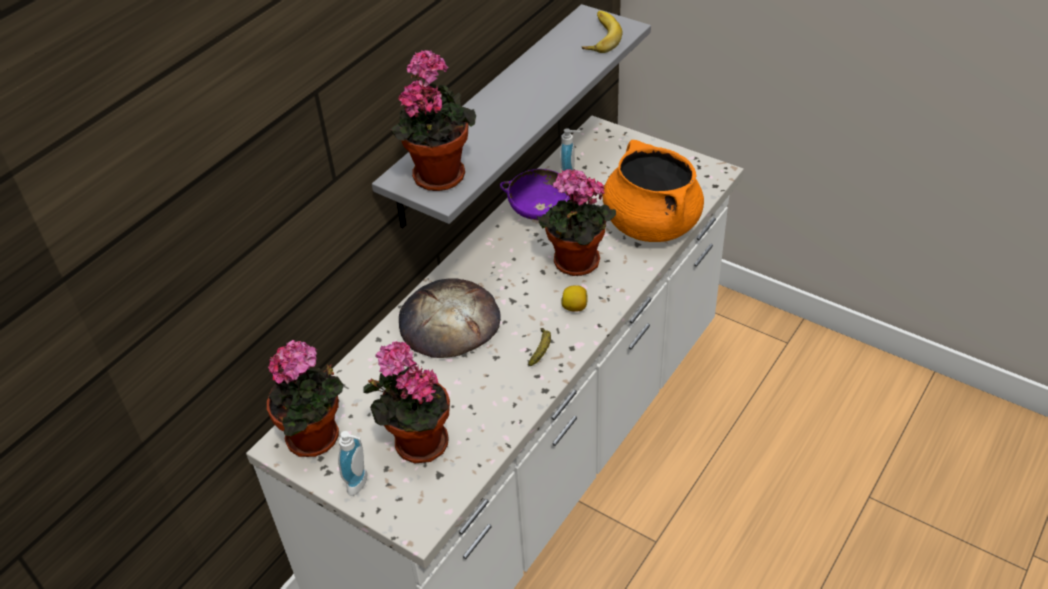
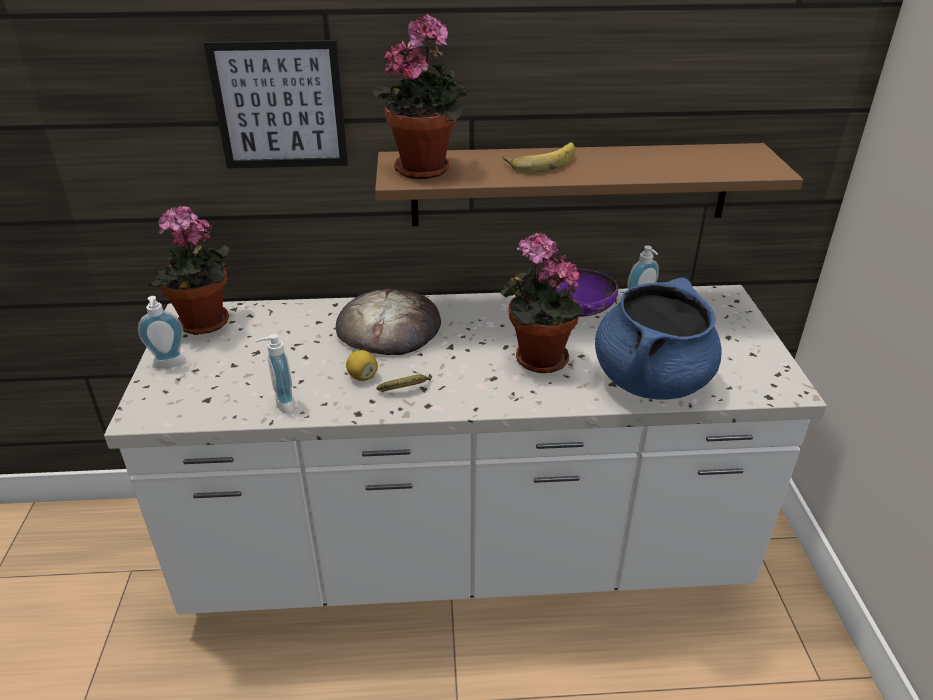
camera: 50 degrees right, 10 degrees down
(299, 197) = (279, 105): none -> picture
(416, 442) = (235, 372): potted plant -> none
(488, 115) = (570, 185): grey shelf -> brown shelf
(492, 430) = (281, 405): none -> soap dispenser
(575, 307) = (482, 384): lemon -> lemon (362, 376)
(598, 36) = (732, 163): banana -> banana (541, 161)
(650, 224) = (651, 380): orange cooking pot -> blue cooking pot

